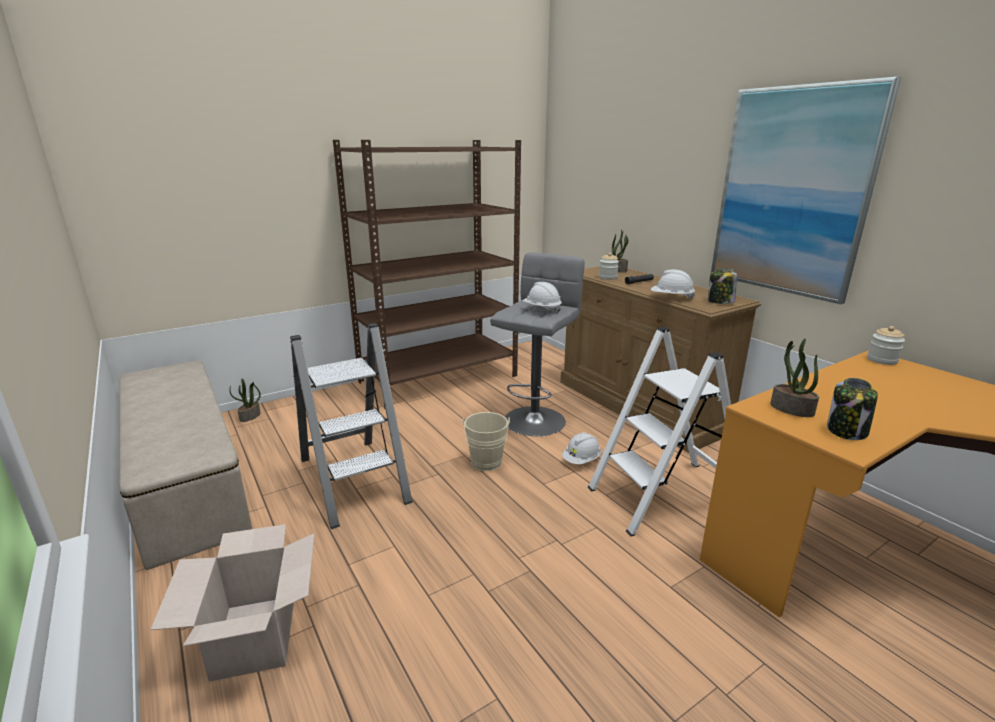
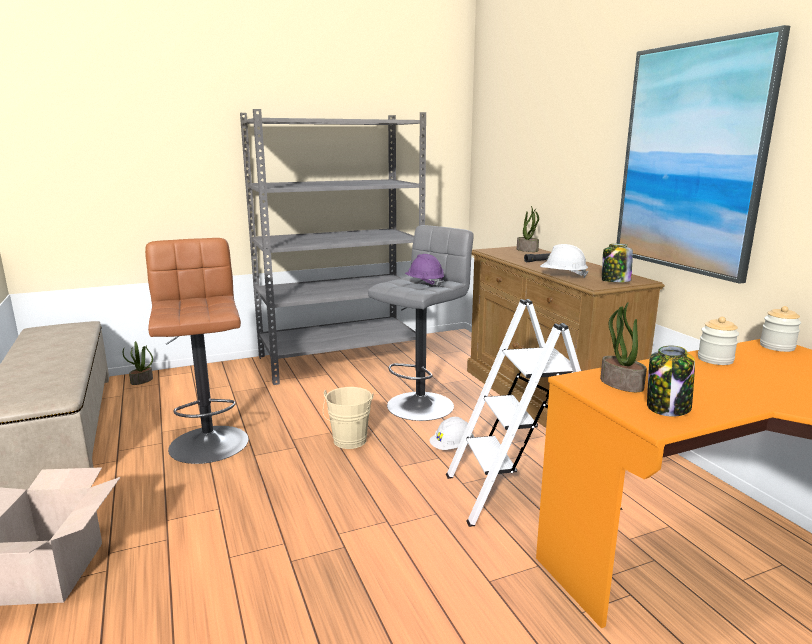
camera: 10 degrees right, 5 degrees down
(353, 478) = (210, 444): grey step ladder -> brown stool
(439, 378) = (340, 359): brown bookcase -> grey bookcase
(541, 309) = (424, 283): white hard hat -> purple hard hat
(608, 277) = (511, 256): jar -> jar (715, 359)

